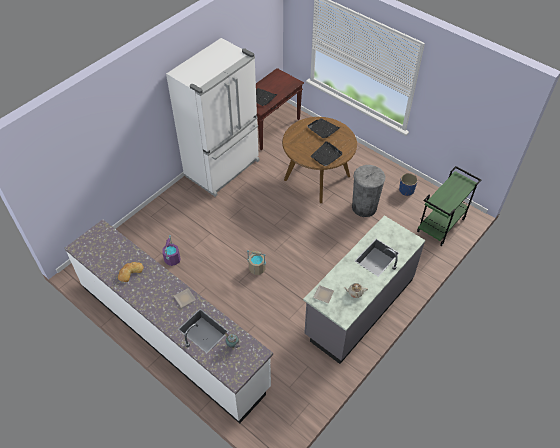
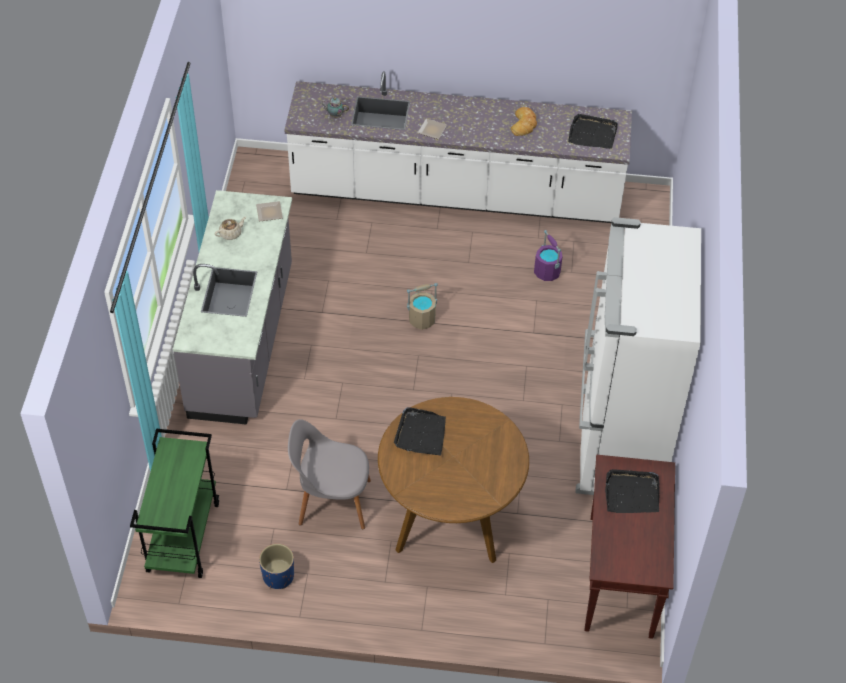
camera: 145 degrees right, 0 degrees up
(323, 129) = (466, 485): black tray -> black tray (592, 134)
(364, 207) = (332, 501): grey trash can -> grey chair

